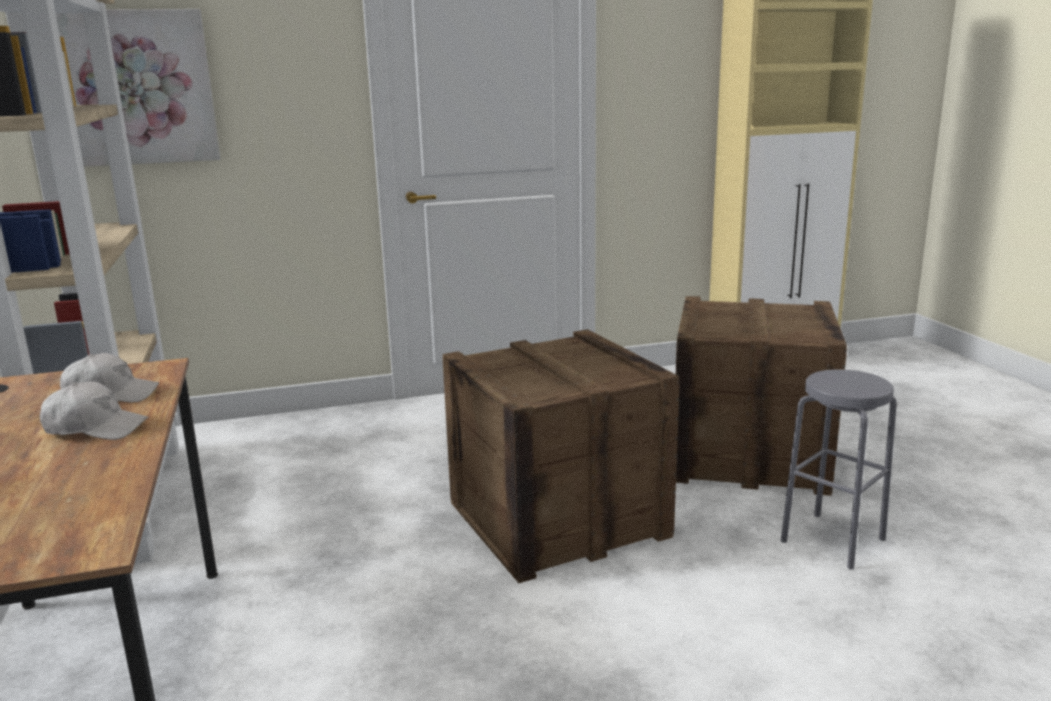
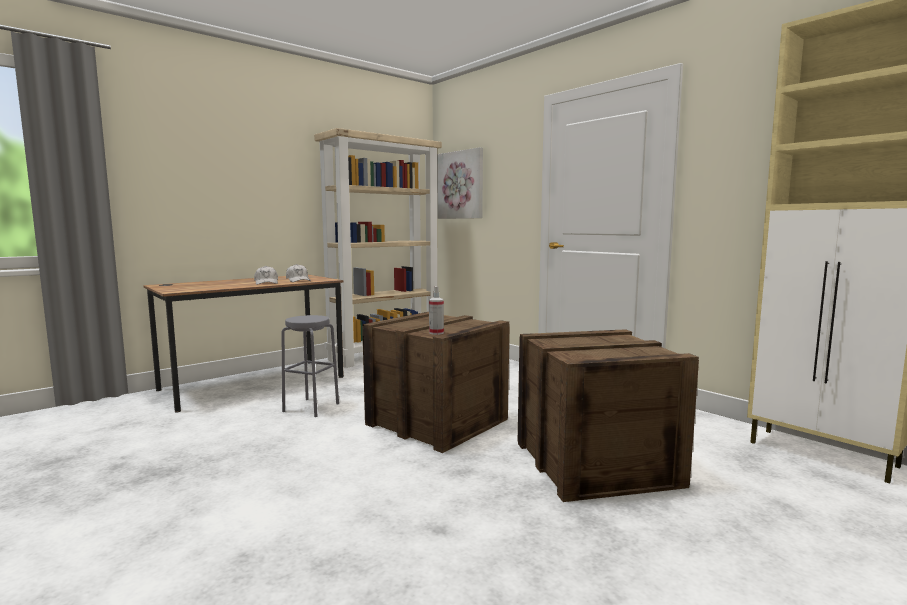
camera: 65 degrees right, 10 degrees down
(618, 375) = (436, 333): none -> spray bottle
(833, 540) = (485, 507): grey stool -> grey stool (311, 407)

